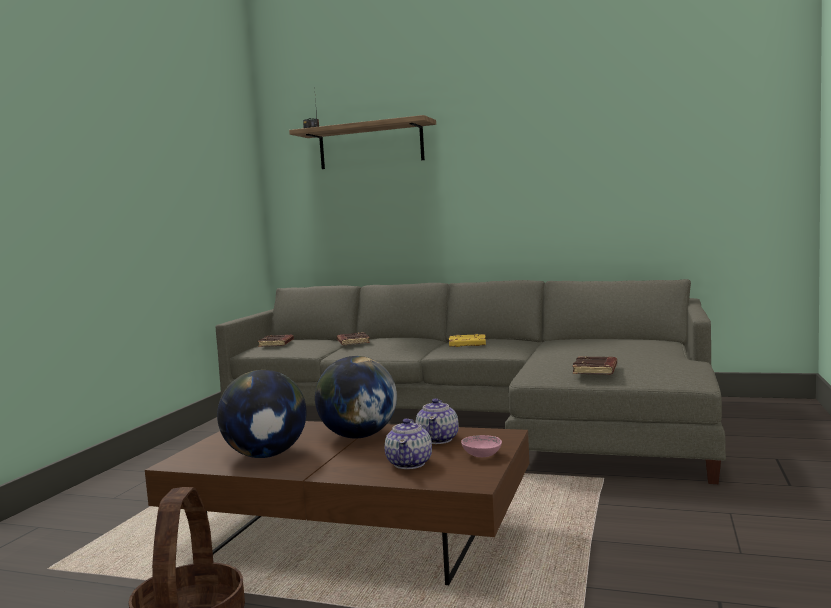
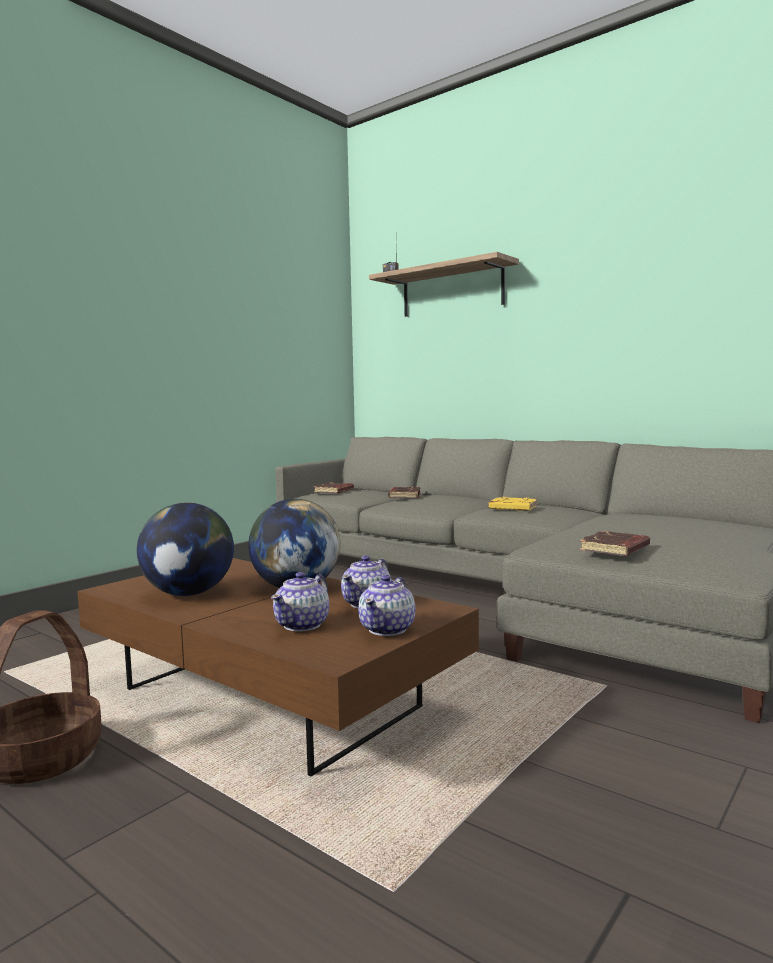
camera: 20 degrees right, 0 degrees up
(482, 455) = (388, 629): pink bowl -> teapot

